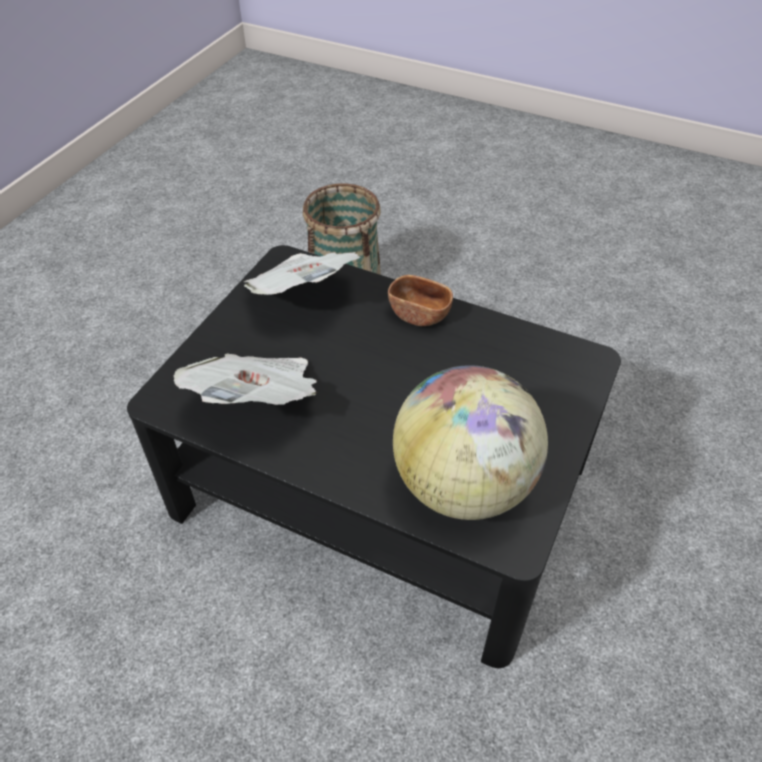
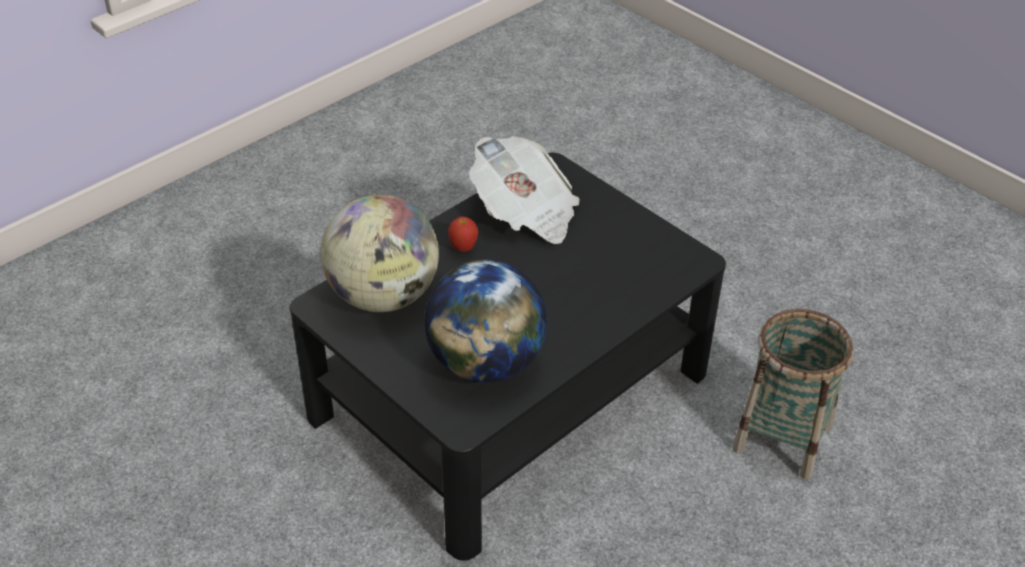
camera: 110 degrees right, 5 degrees down
(302, 294) = (643, 261): newspaper -> none
(345, 438) = (463, 248): none -> apple
(419, 313) = (581, 329): brown bowl -> none
(506, 366) = (486, 363): none -> globe

